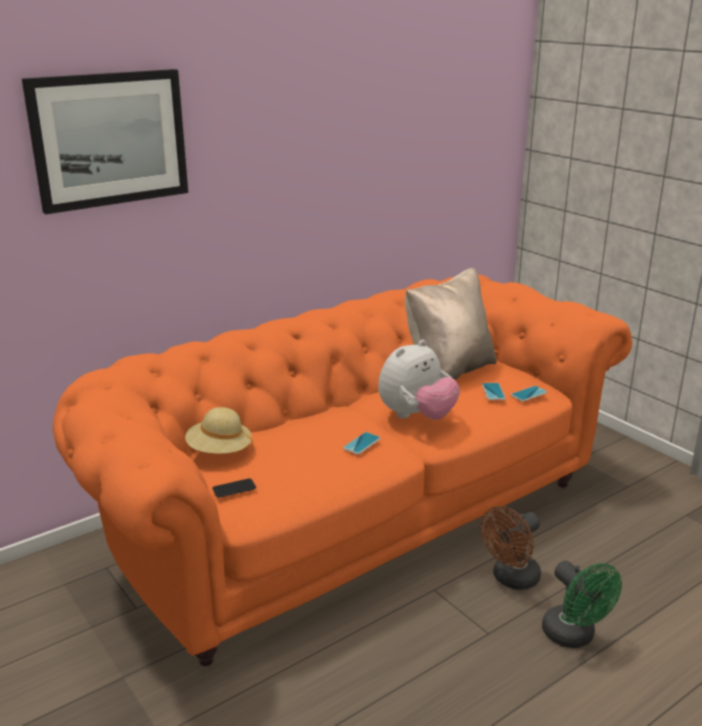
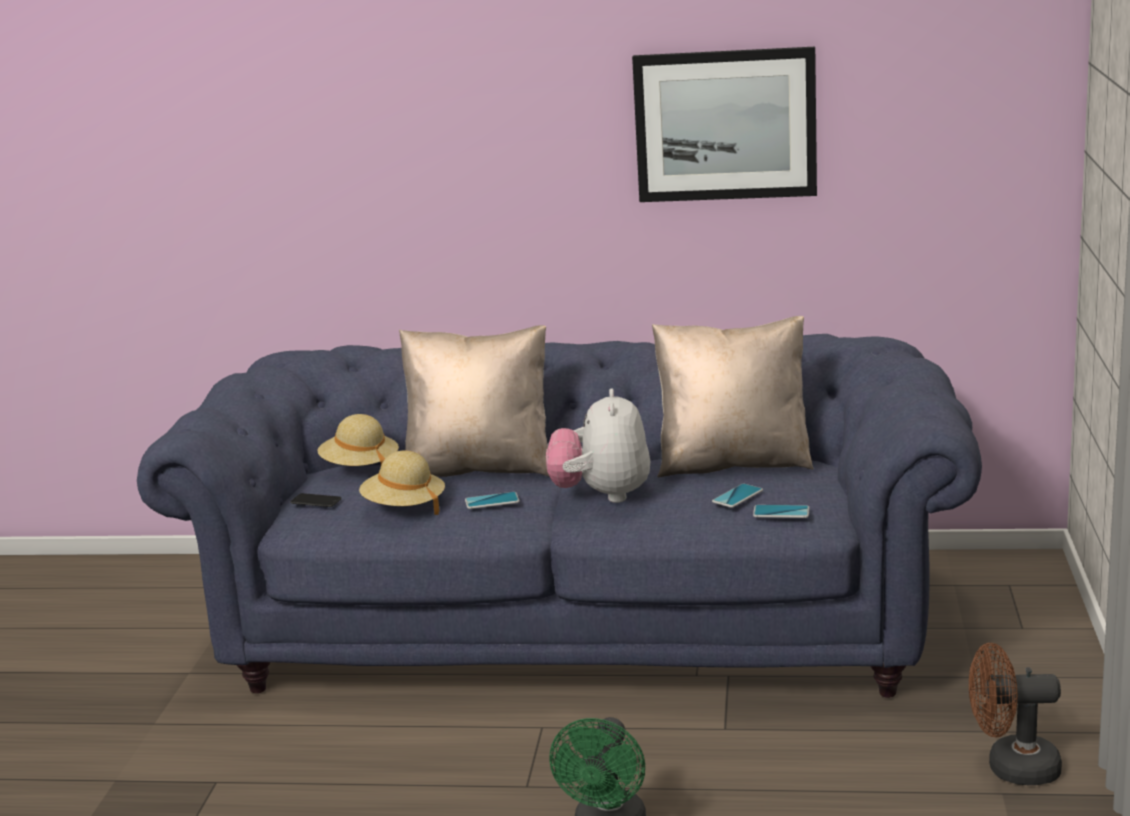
camera: 45 degrees right, 5 degrees down
(109, 139) = (357, 93): picture -> picture (725, 125)
(303, 423) = (480, 467): none -> beige pillow
(307, 469) = (404, 507): none -> beige hat
(352, 515) = (579, 629): orange sofa -> blue sofa
(416, 416) = (602, 495): plush toy -> plush toy turned 90 degrees clockwise
(511, 579) = (639, 754): brown fan -> brown fan (1011, 768)

